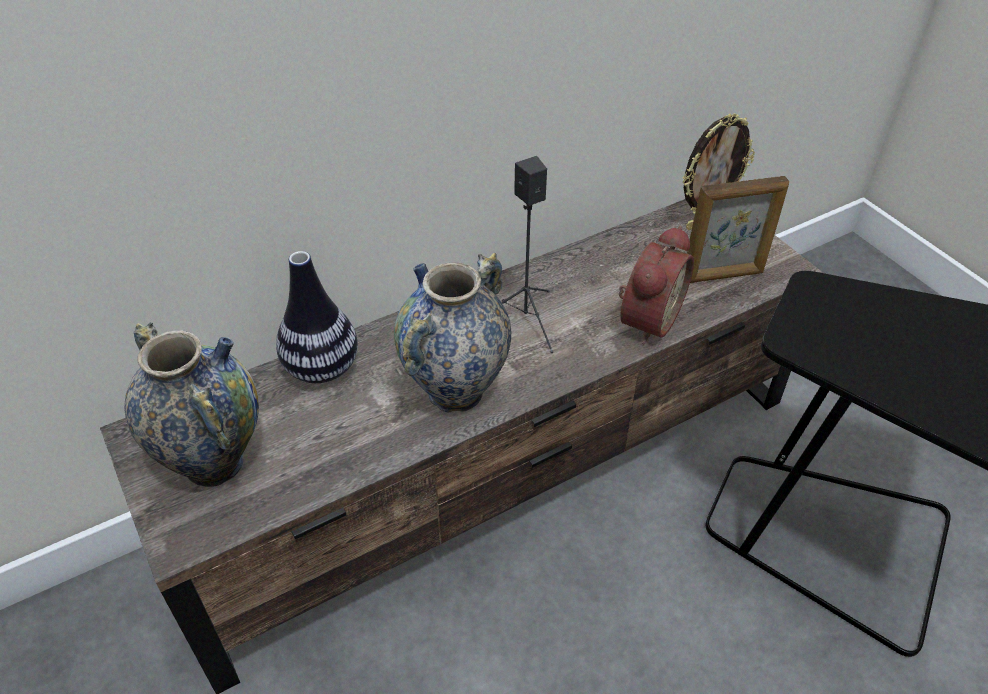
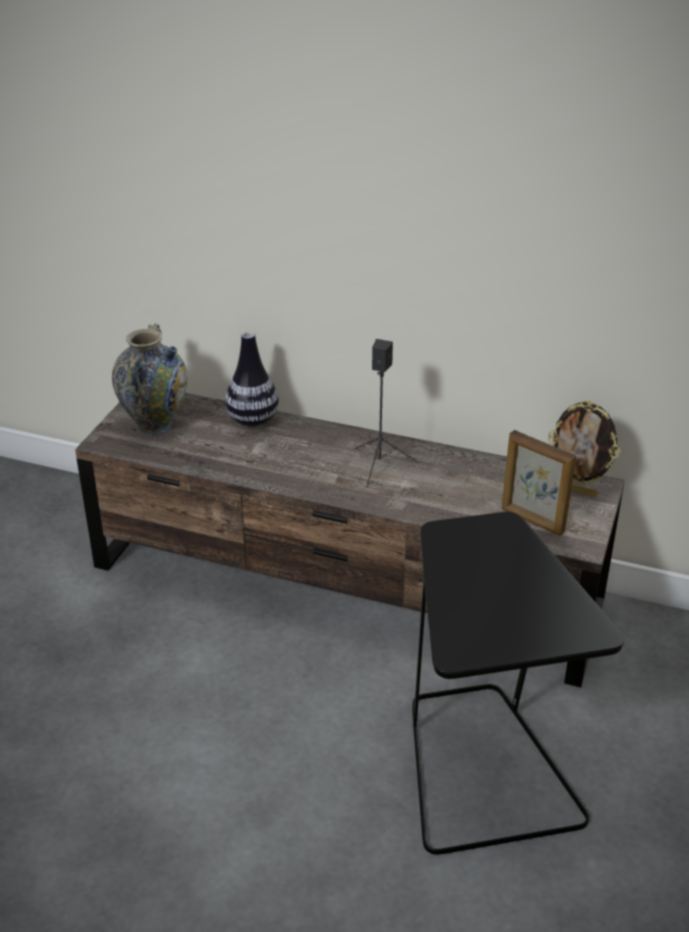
camera: 50 degrees right, 10 degrees down
(455, 392) = (292, 470): vase -> none
(646, 319) = (444, 508): alarm clock -> none

